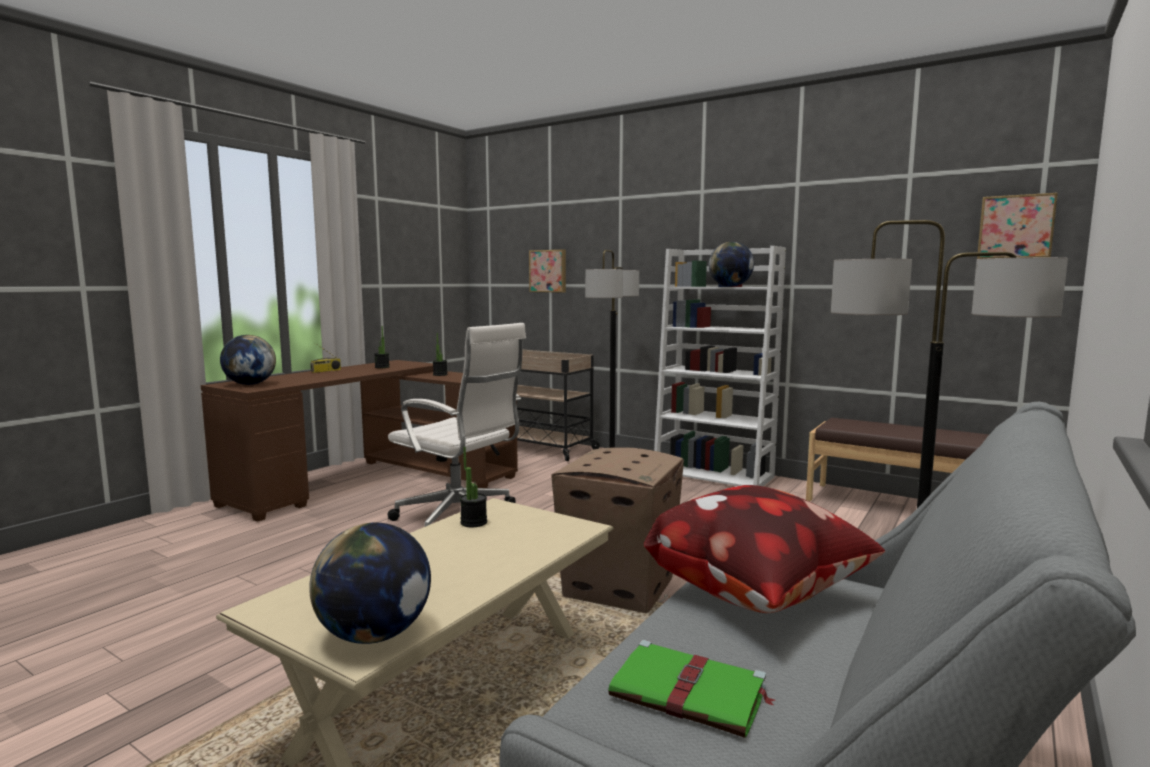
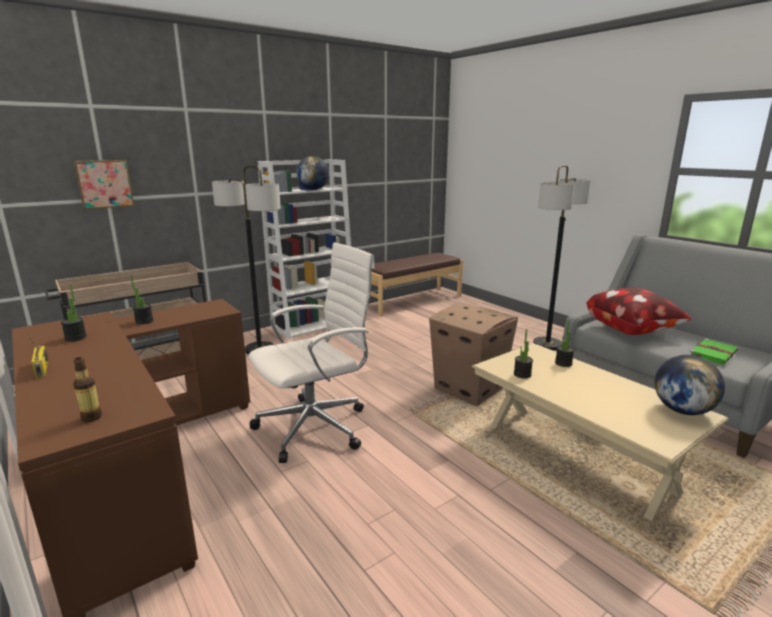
camera: 70 degrees left, 10 degrees up
(250, 384) = (91, 417): globe -> bottle
(533, 546) = (563, 363): none -> potted plant
(1016, 227) = (426, 149): picture -> none

